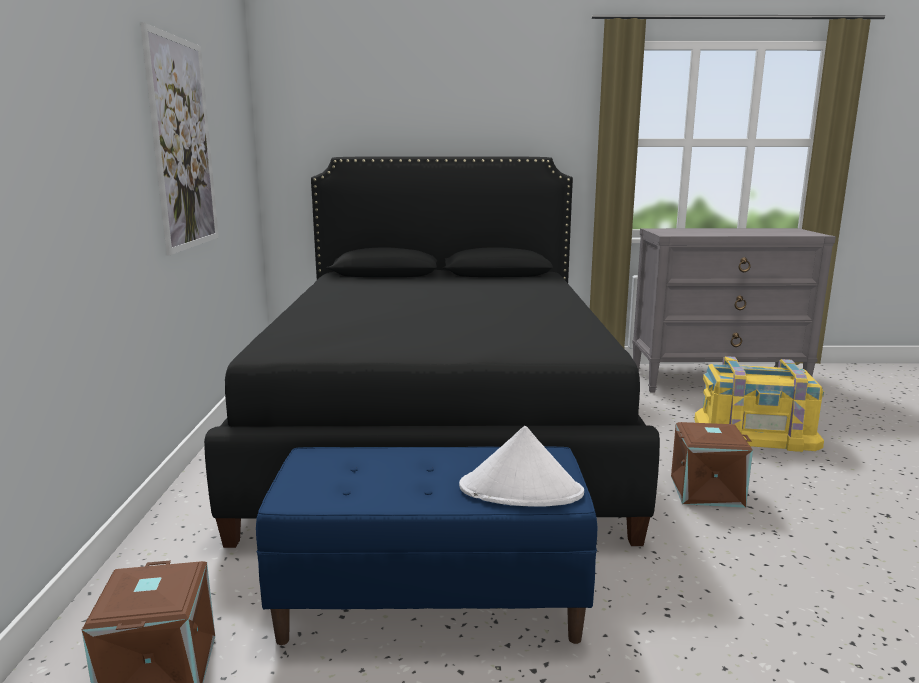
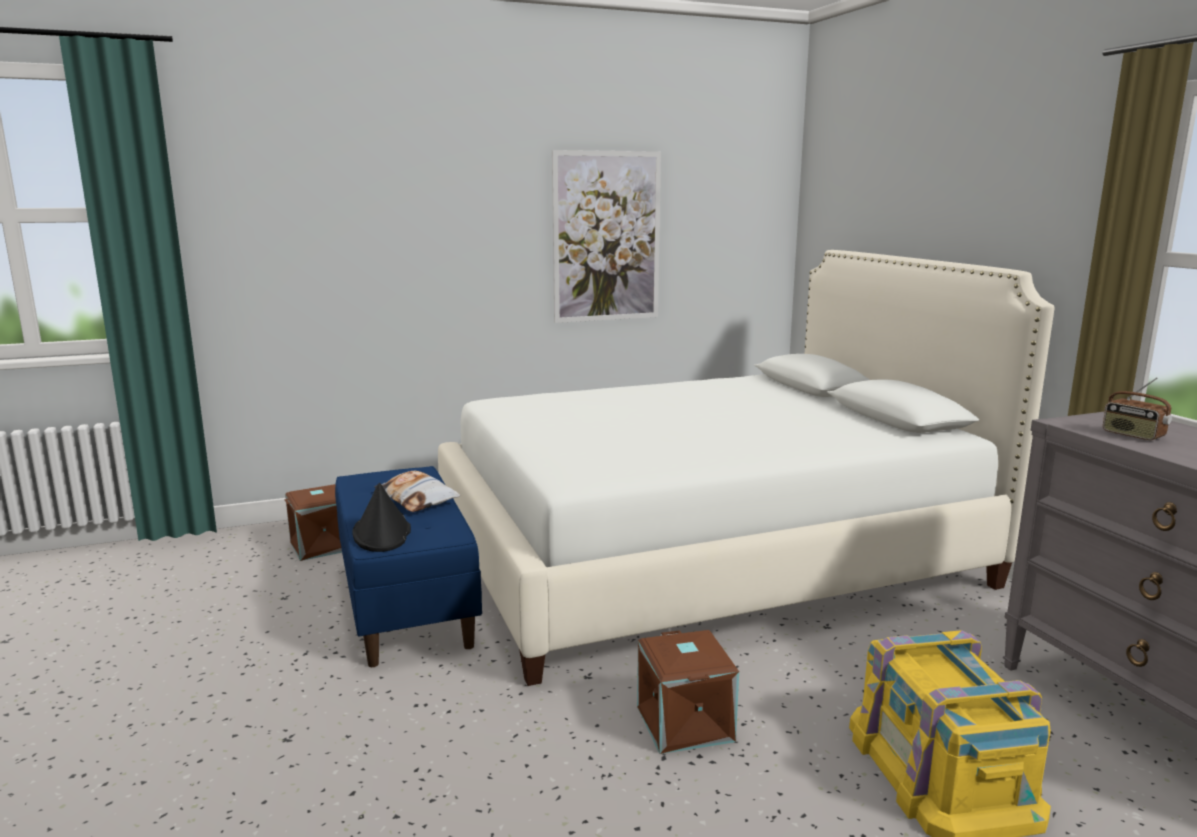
camera: 70 degrees right, 0 degrees up
(414, 464) = (417, 498): none -> pillow
(440, 430) = (706, 554): black bed -> white bed
(521, 490) = (382, 533): white hat -> black hat
(697, 233) = (1132, 435): none -> radio

